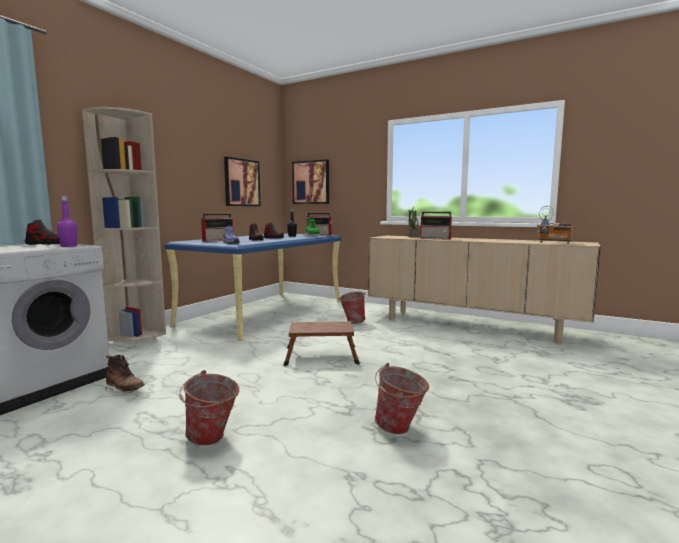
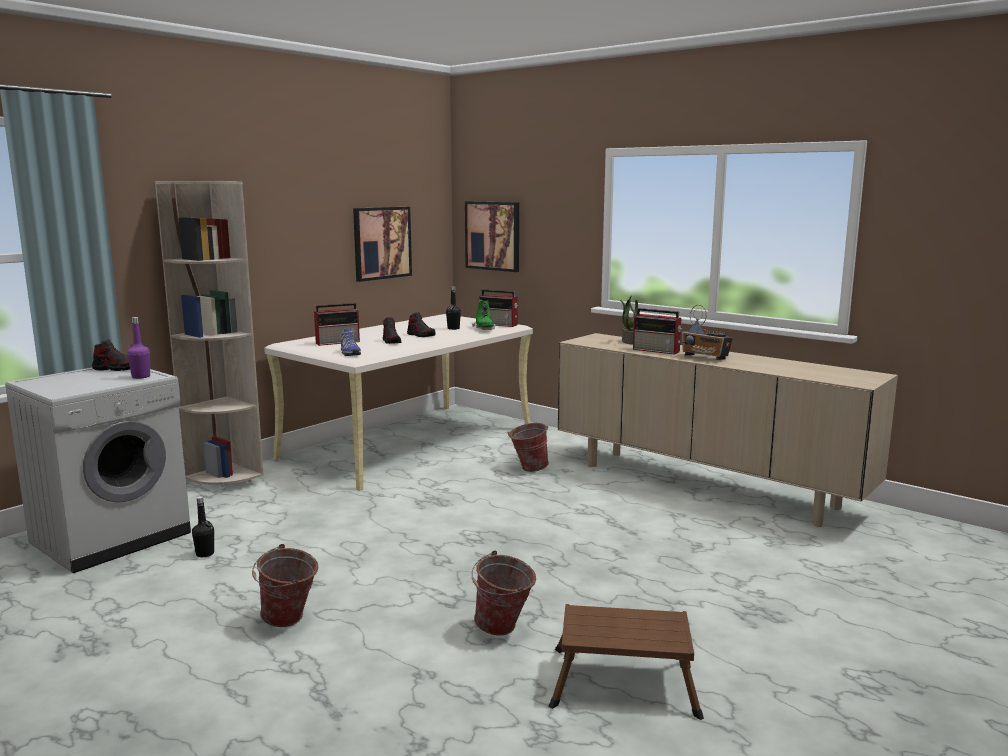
camera: 10 degrees right, 5 degrees up
(125, 390) = (205, 554): brown boot -> black bottle
(265, 312) = (410, 442): blue desk -> beige desk
(320, 355) = (456, 522): brown step ladder -> brown step ladder (623, 681)
(554, 243) = (819, 375): radio -> radio (705, 358)

